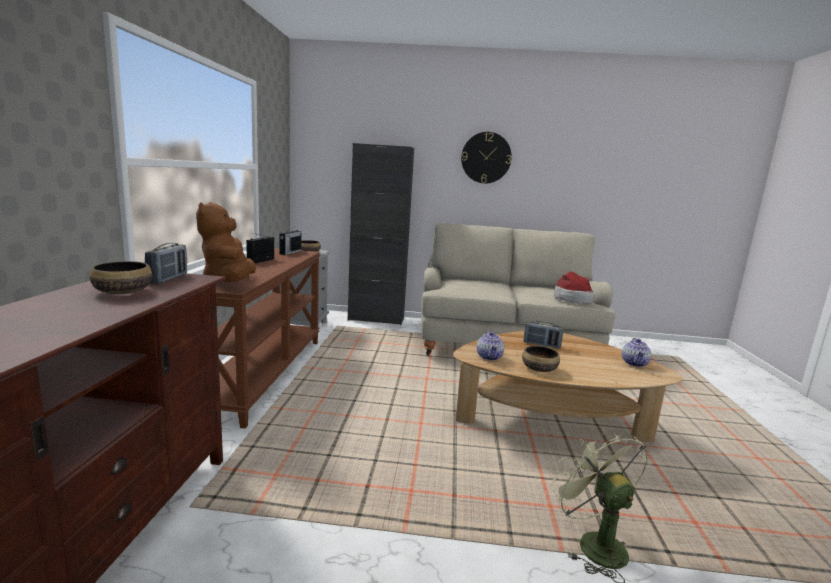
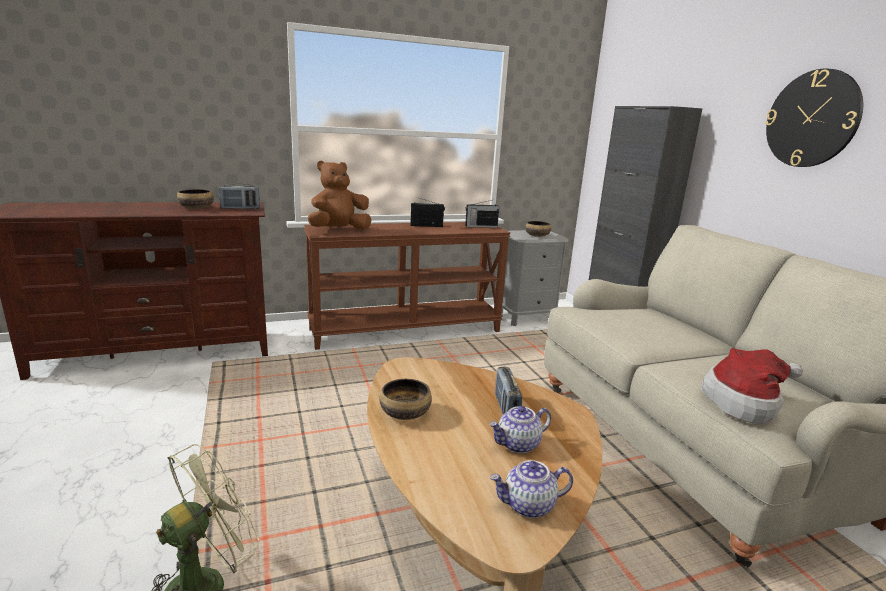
camera: 65 degrees right, 5 degrees up
(489, 357) = (412, 377): teapot -> teapot (518, 445)

